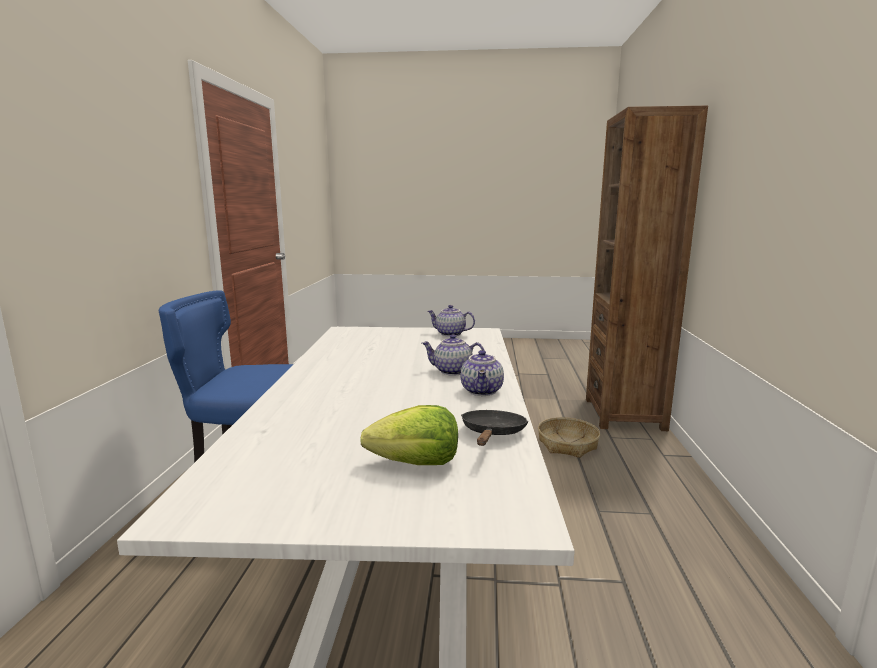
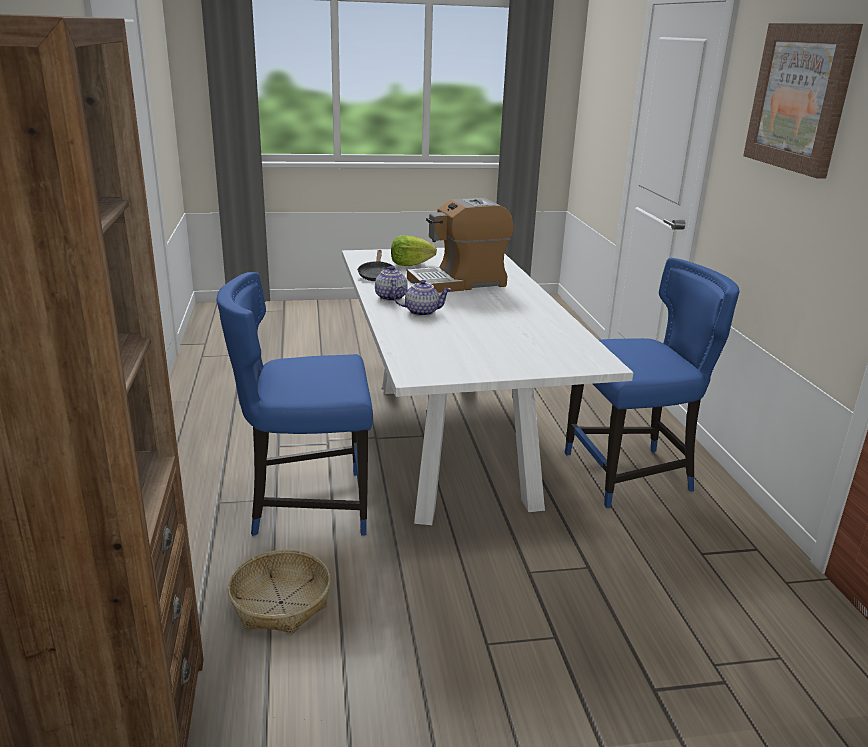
camera: 165 degrees right, 10 degrees up
(106, 128) = (800, 97): none -> picture
(368, 410) = (458, 282): none -> coffee machine
(450, 334) = (457, 365): teapot -> none
(566, 501) = (306, 505): none -> blue chair

